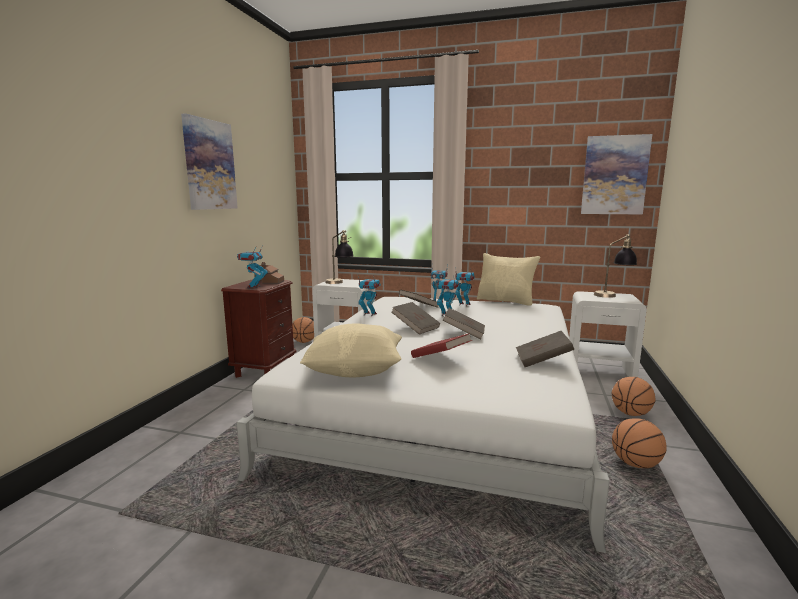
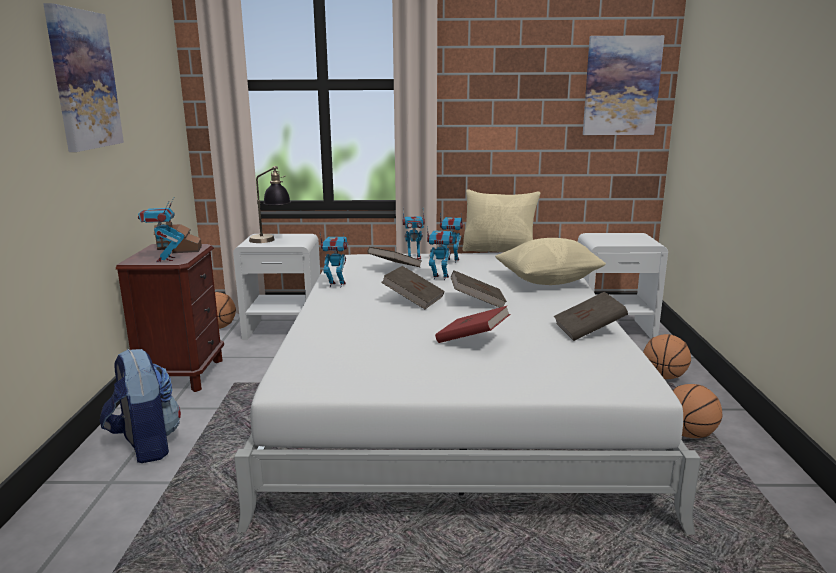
camera: 15 degrees left, 5 degrees up
(215, 412) = (145, 445): none -> backpack
(355, 371) = (378, 370): beige pillow -> beige pillow (548, 281)
(613, 295) = (626, 235): table lamp -> none

